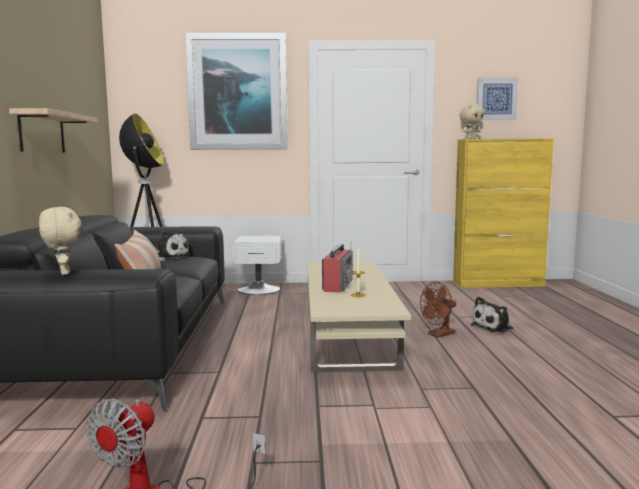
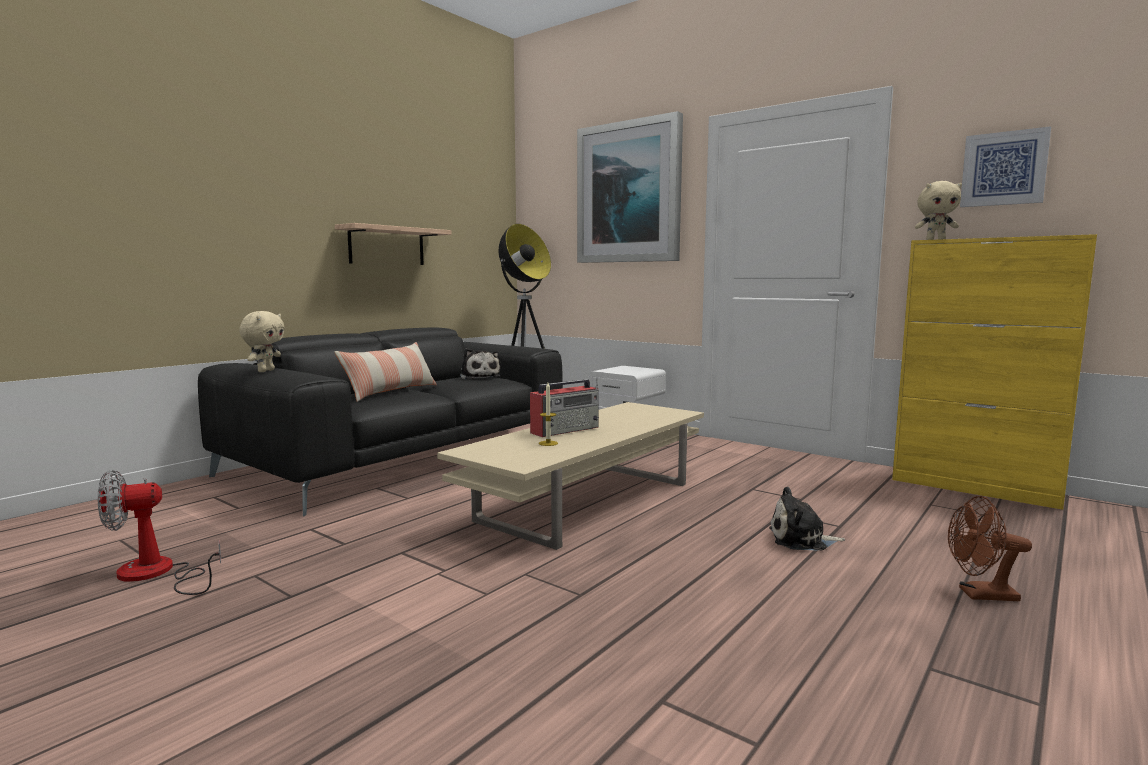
camera: 40 degrees right, 0 degrees up
(438, 335) = (698, 527): brown fan -> brown fan (980, 595)

